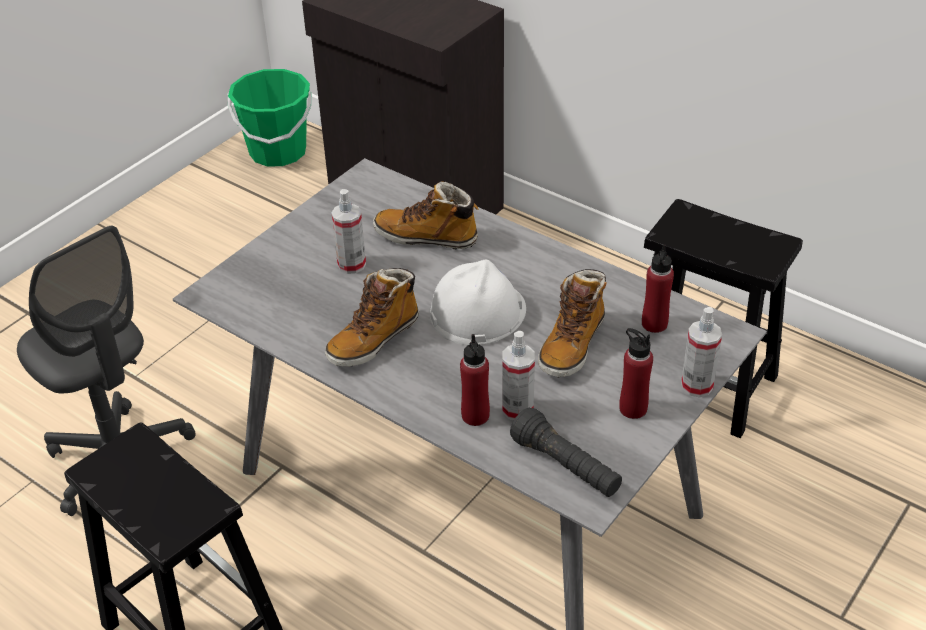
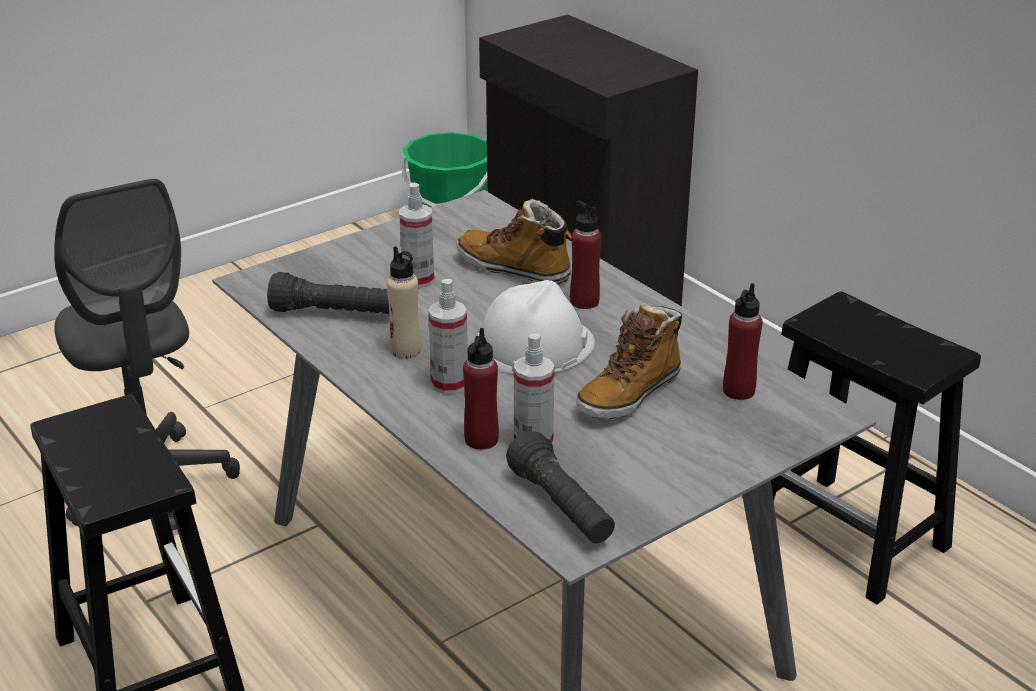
camera: 15 degrees right, 10 degrees down
(296, 314) = (333, 313): none -> black flashlight
(374, 339) = (405, 350): boot -> beige bottle
(633, 408) = (670, 467): red bottle -> red bottle (584, 301)
(697, 385) = (760, 459): spray bottle -> spray bottle (449, 384)

